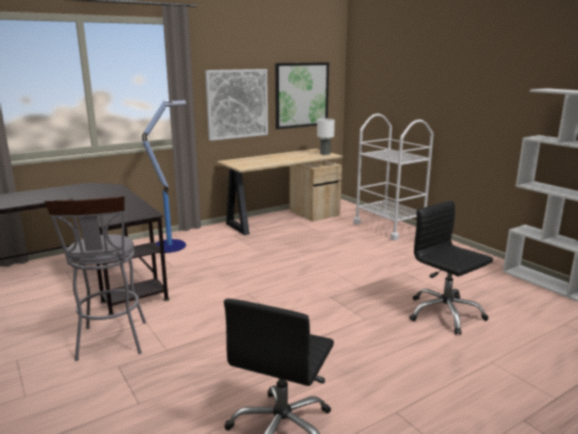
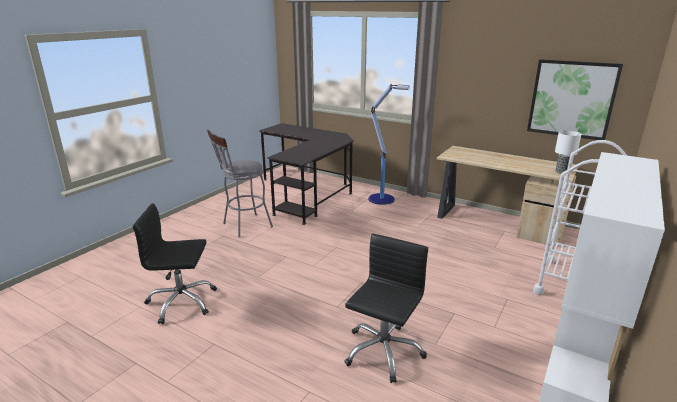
camera: 65 degrees right, 5 degrees up
(237, 104) = (485, 96): picture -> none

